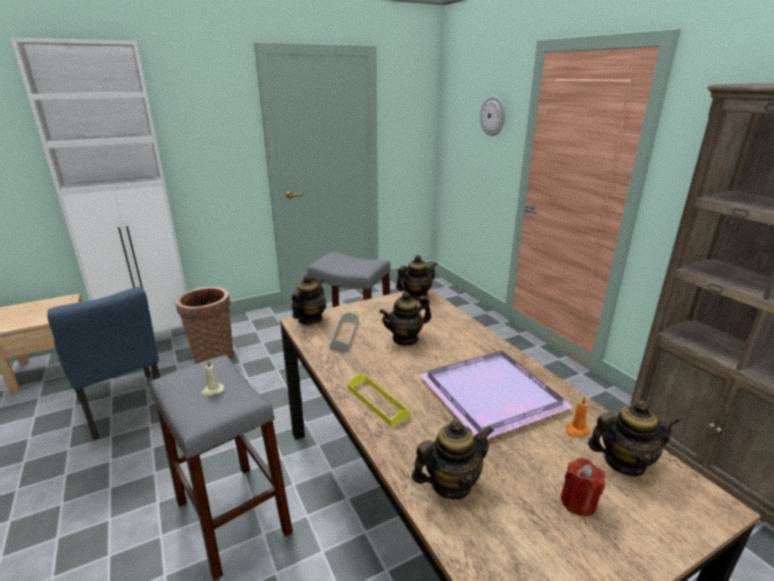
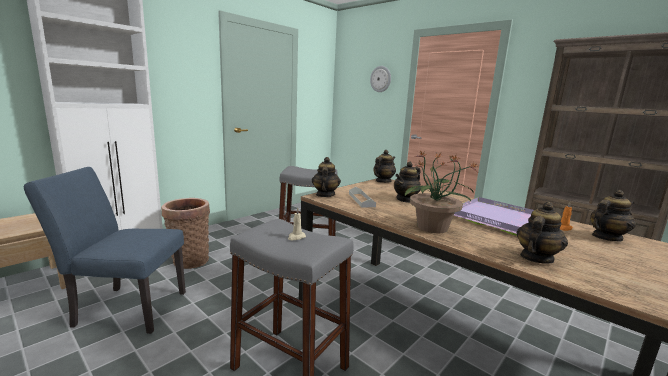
camera: 20 degrees left, 10 degrees down
(125, 409) = (124, 308): blue chair -> blue chair turned 150 degrees clockwise
(377, 402) = (433, 228): yellow tray -> potted plant
(578, 502) = (611, 255): red candle -> none

